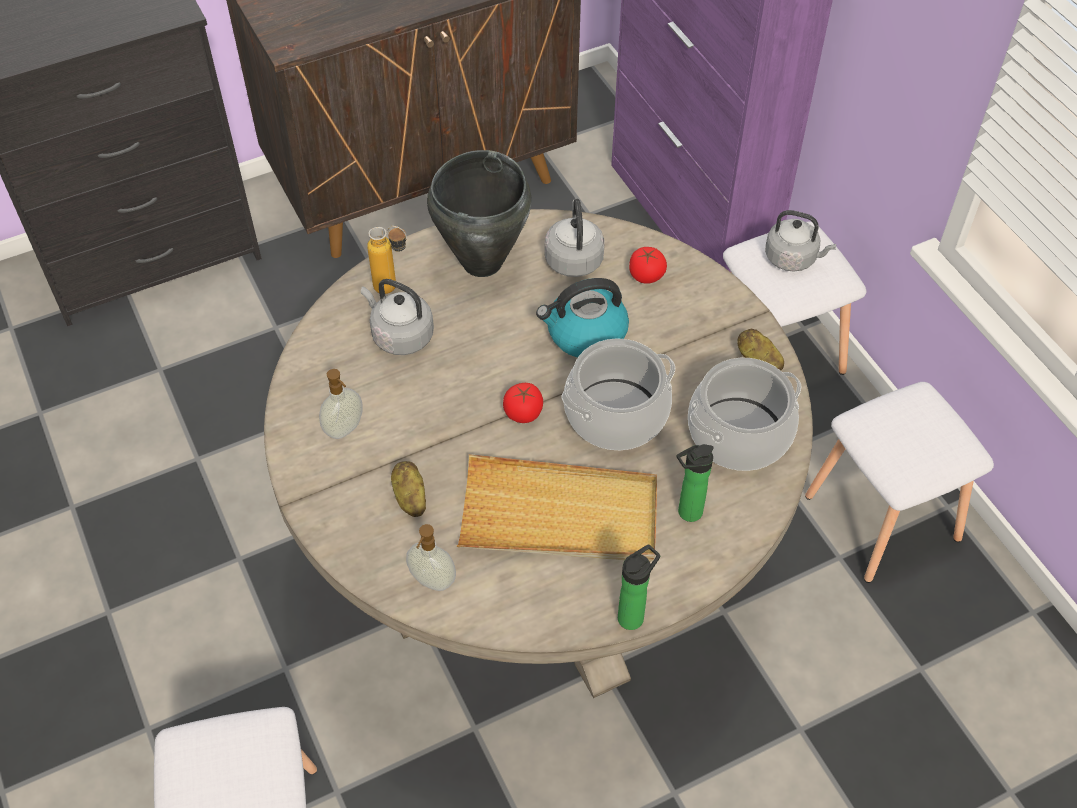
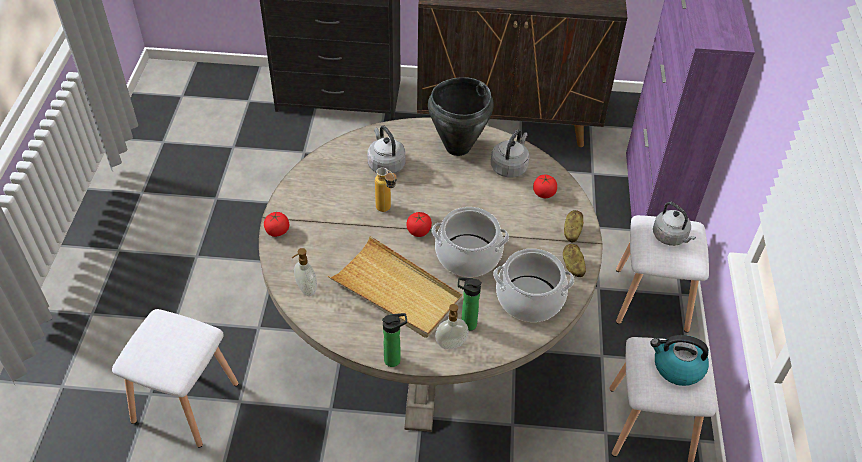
camera: 30 degrees right, 5 degrees down
(320, 516) = (277, 231): none -> tomato
(345, 429) = (322, 196): soap dispenser -> soap dispenser (451, 345)
(393, 289) = (400, 140): bottle -> bottle (387, 211)
(409, 497) = (327, 244): potato -> potato (571, 232)
(585, 334) = (484, 208): kettle -> kettle (677, 367)

